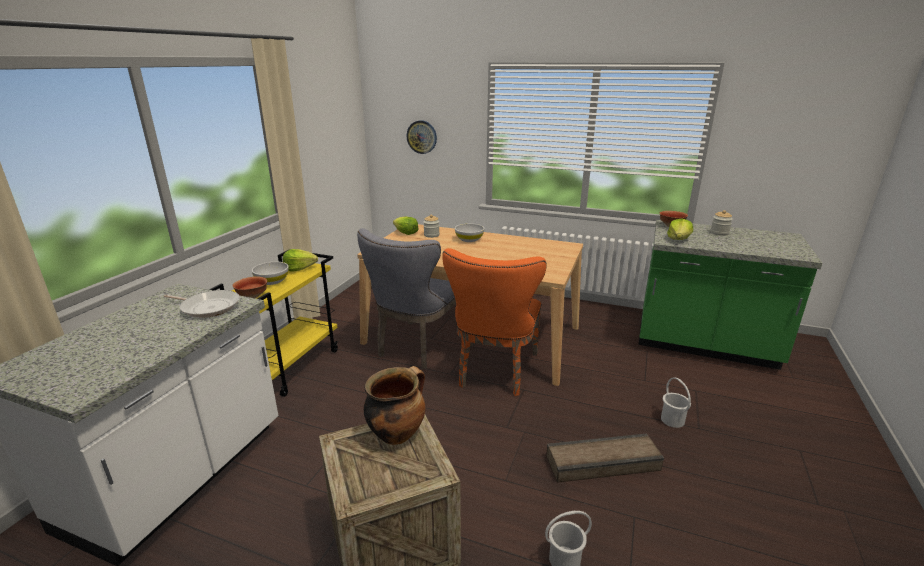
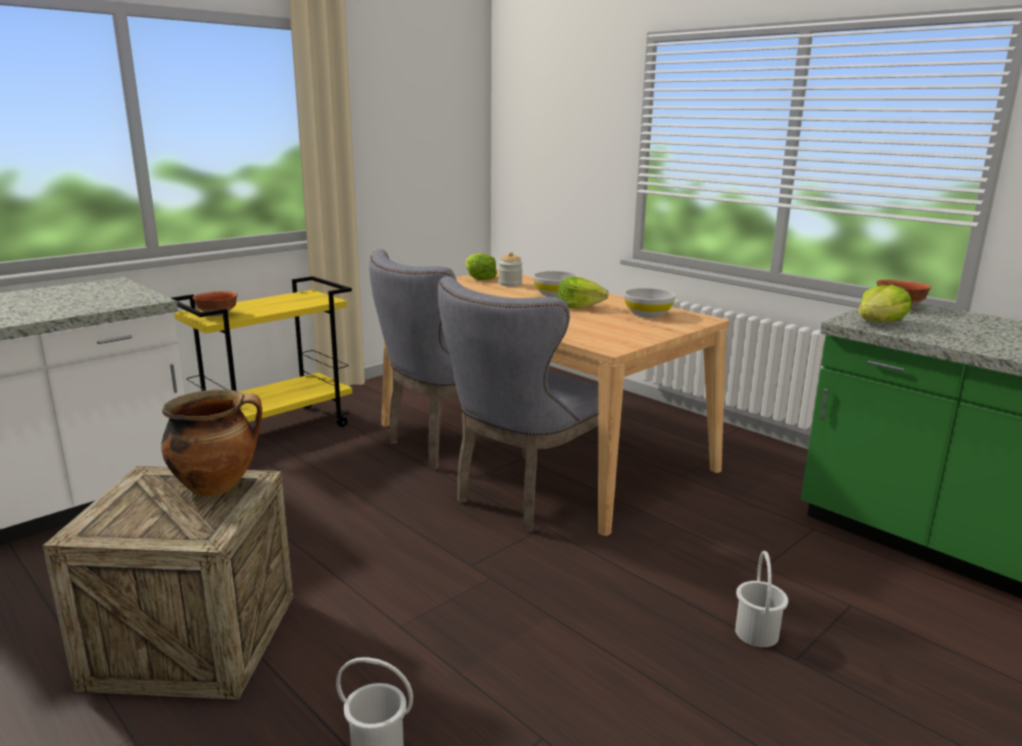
camera: 25 degrees right, 5 degrees down
(208, 307) = (114, 298): frying pan -> none
(272, 281) = (260, 305): white bowl -> white bowl (648, 314)
(299, 268) = (307, 298): lettuce -> lettuce (579, 307)
(422, 137) = (556, 150): wall clock -> none
(495, 372) = (526, 497): orange chair -> grey chair
(601, 462) = (568, 650): crate -> none
(719, 233) = (984, 325): jar -> none

